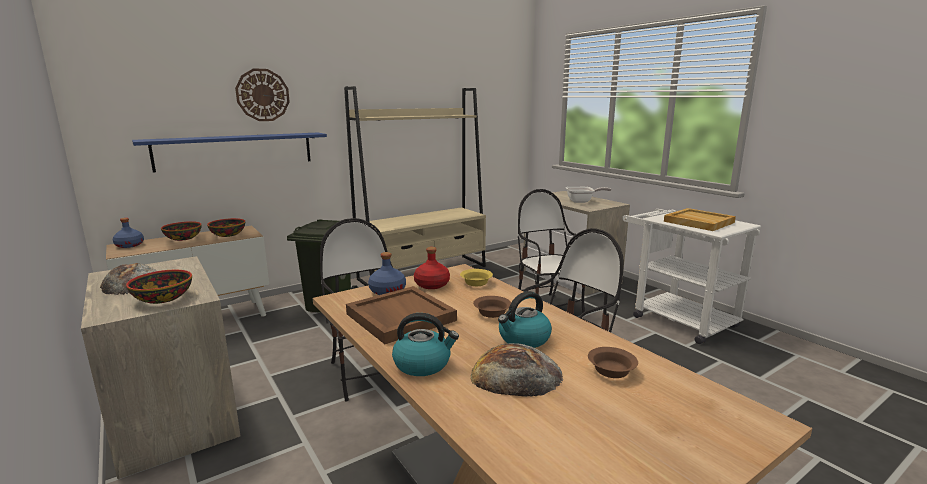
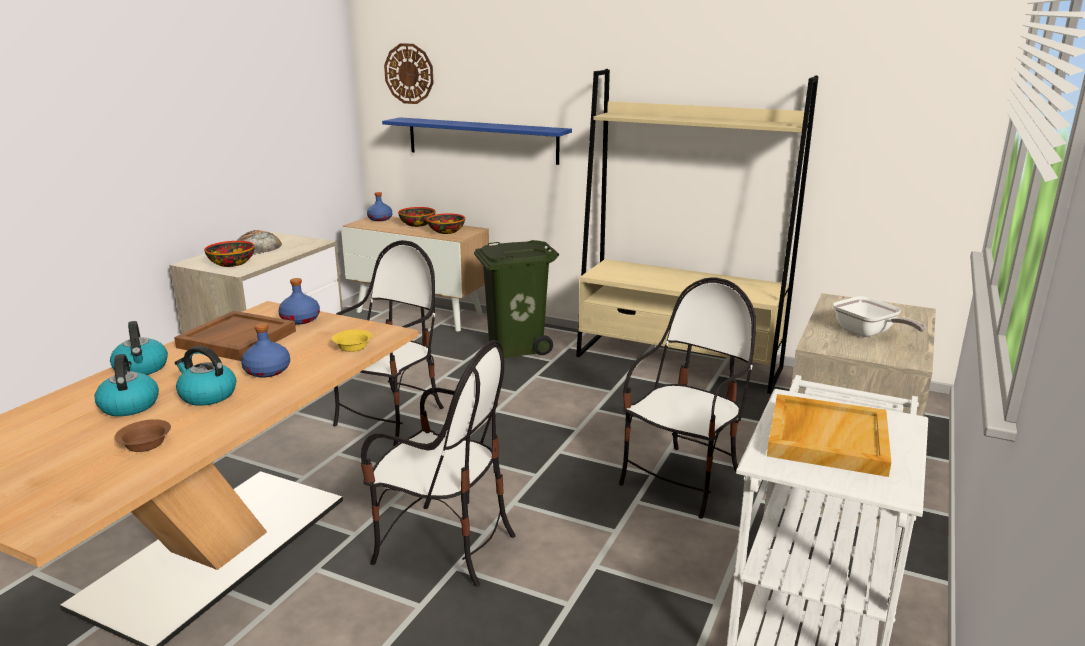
camera: 60 degrees right, 5 degrees up
(262, 95) = (513, 77): wall clock -> wall clock (409, 73)
(432, 284) = (332, 331): red bottle -> none
(492, 313) = (267, 371): brown bowl -> blue bottle
(516, 374) = (129, 405): bread -> kettle

